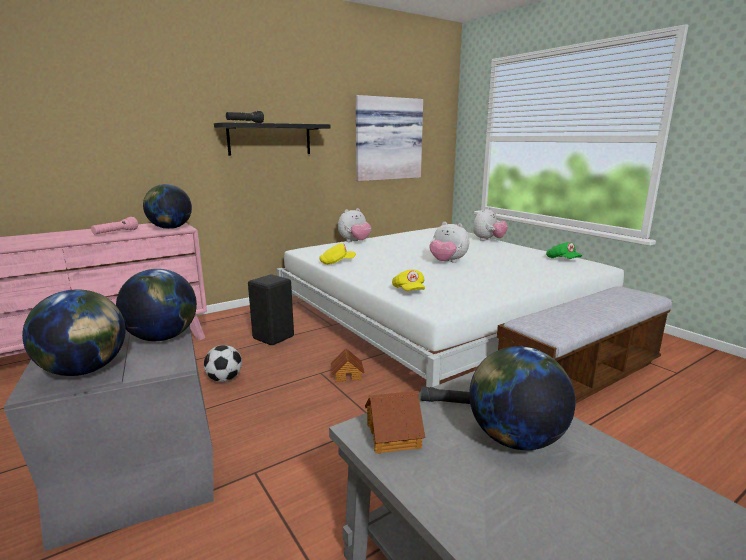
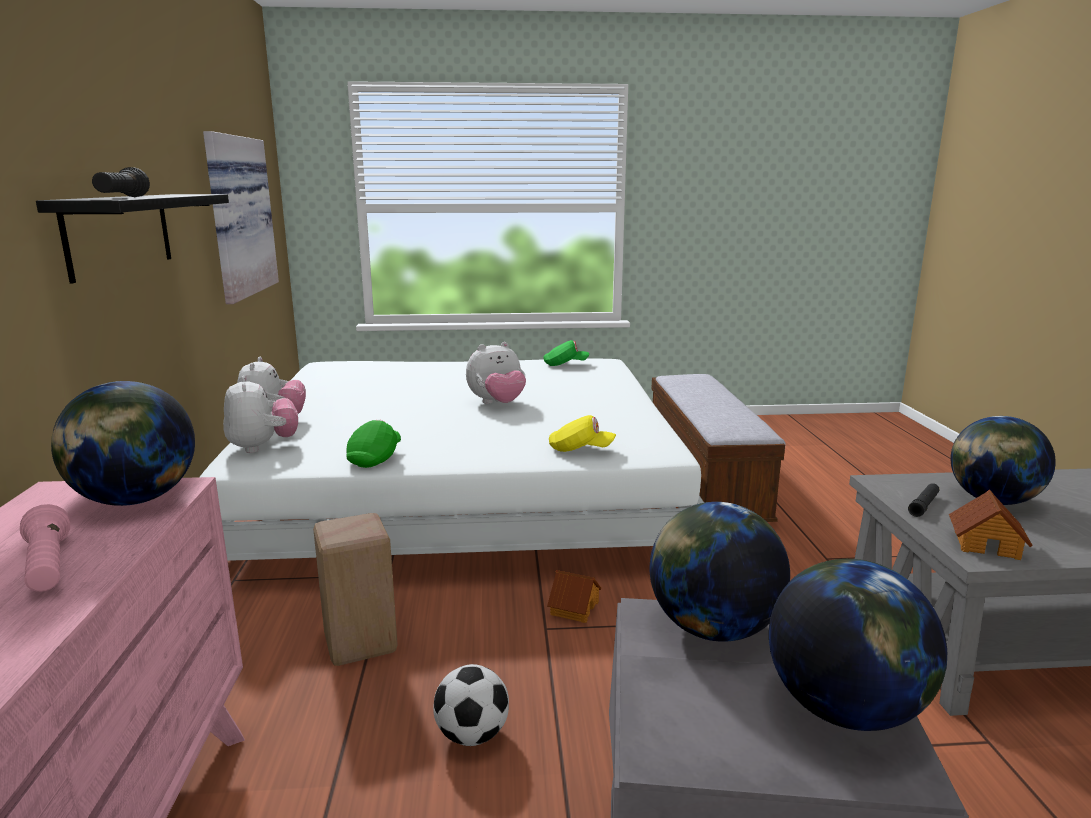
camera: 60 degrees left, 0 degrees up
(273, 337) = (358, 642): black stool -> beige stool
(337, 262) = (375, 458): yellow cap -> green cap
(488, 240) = (430, 364): plush toy -> plush toy (263, 447)

